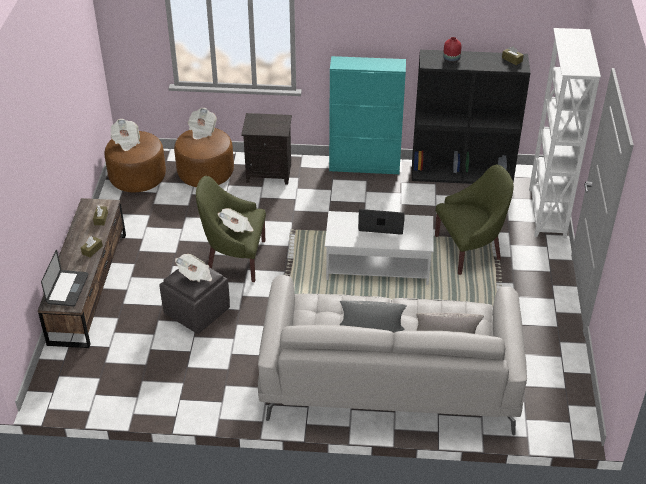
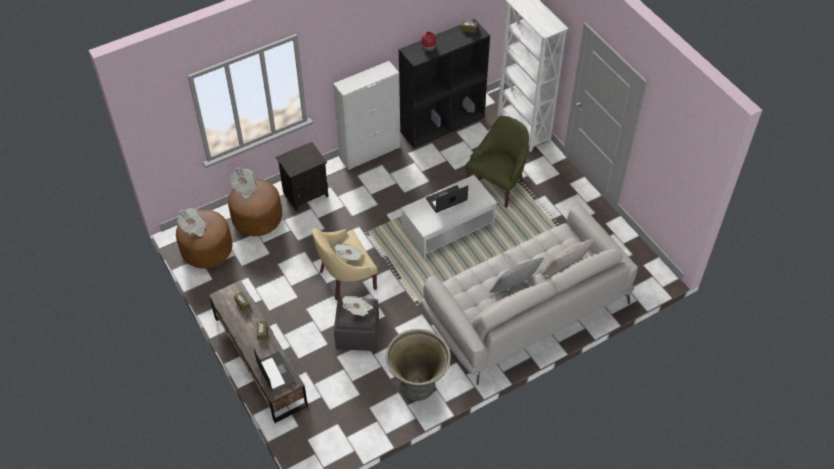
camera: 35 degrees left, 10 degrees up
(207, 388) = (418, 385): none -> grey planter
(234, 258) = (345, 278): green armchair -> beige armchair
(365, 166) = (370, 152): turquoise cabinet -> white cabinet

